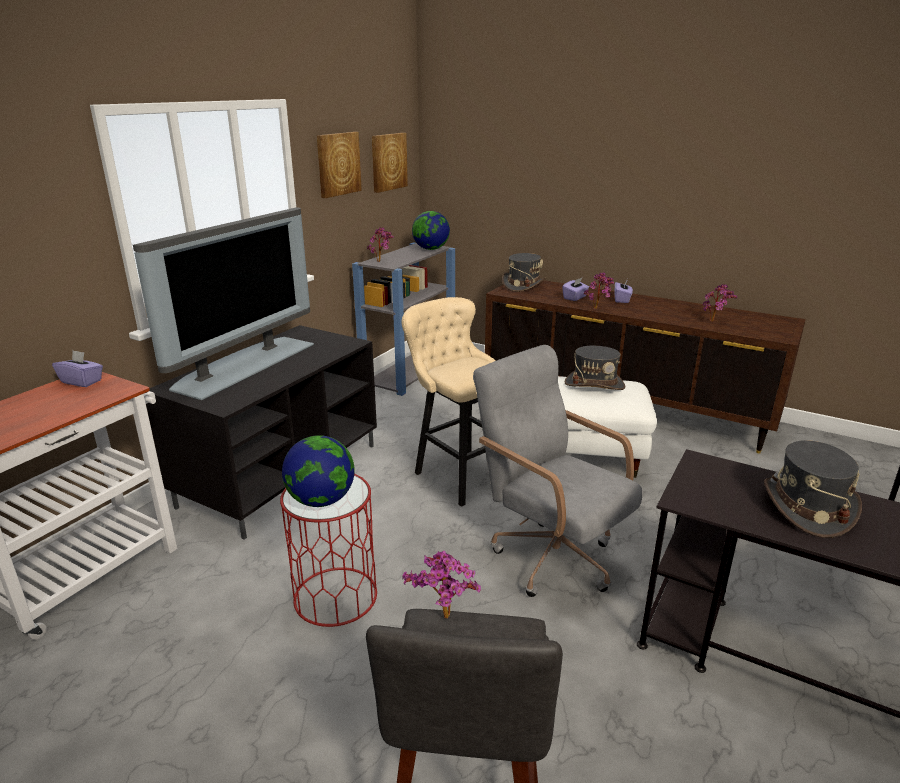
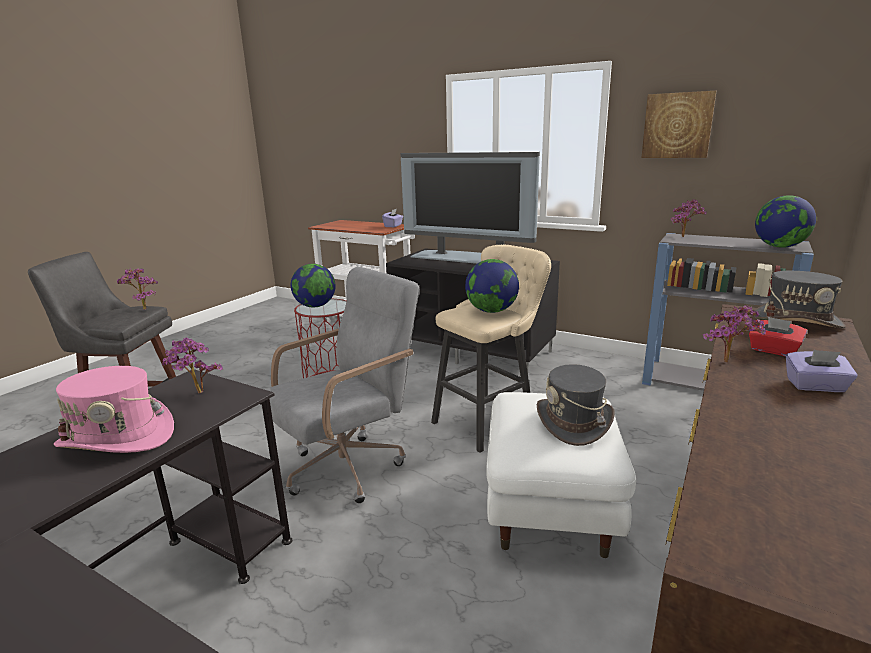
camera: 90 degrees right, 5 degrees down
(388, 162) = (783, 129): picture -> none
(467, 364) = (491, 311): none -> globe
(575, 298) = (773, 350): purple tissue box -> red tissue box
(714, 321) = (763, 471): potted plant -> potted plant (197, 394)
(807, 507) = (118, 438): grey hat -> pink hat

